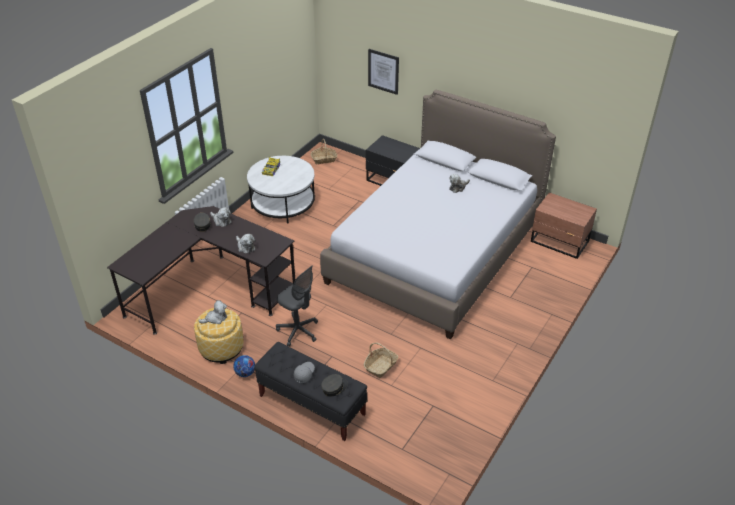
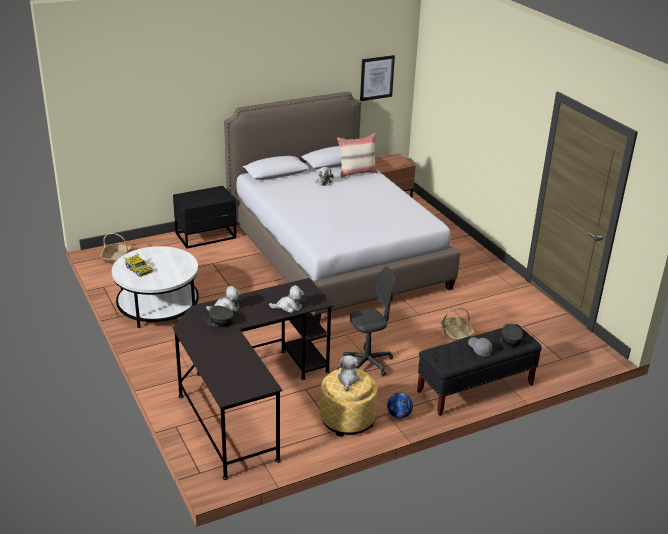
camera: 60 degrees left, 10 degrees down
(383, 71) = (164, 118): picture -> picture (376, 78)
(495, 197) = (357, 172): none -> beige pillow

